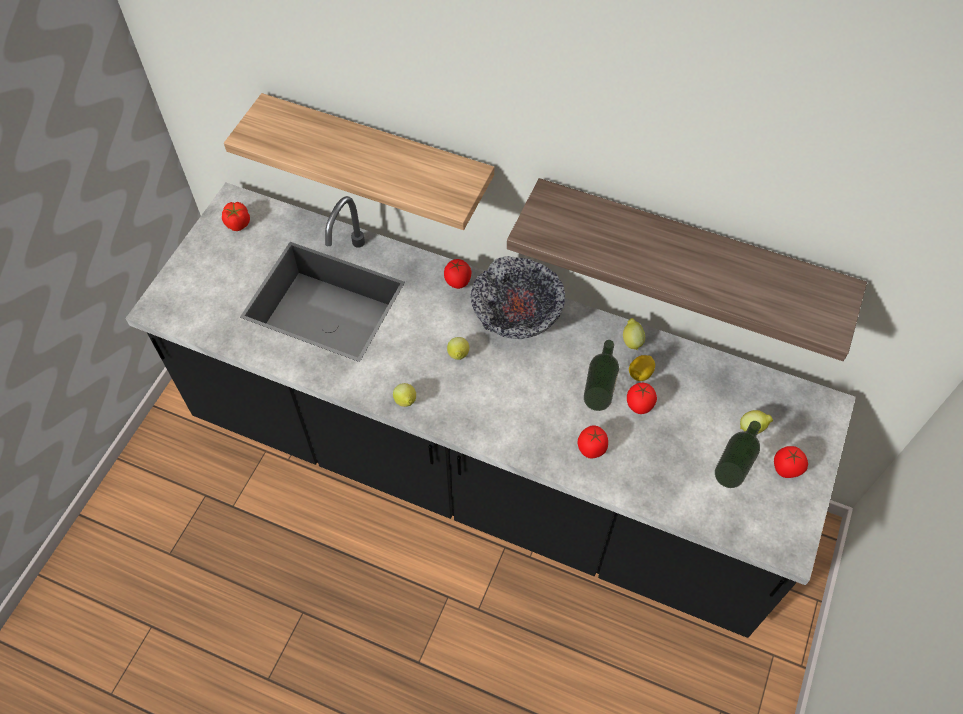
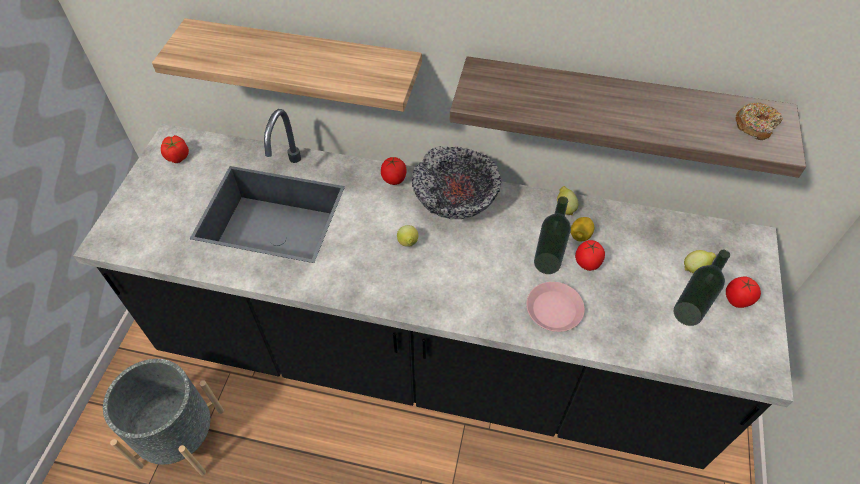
camera: 10 degrees left, 5 degrees down
(207, 511) = (181, 438): none -> grey planter
(406, 402) = (366, 293): lemon -> none
(591, 448) = (553, 309): tomato -> pink plate
(813, 300) = (755, 126): none -> donut

